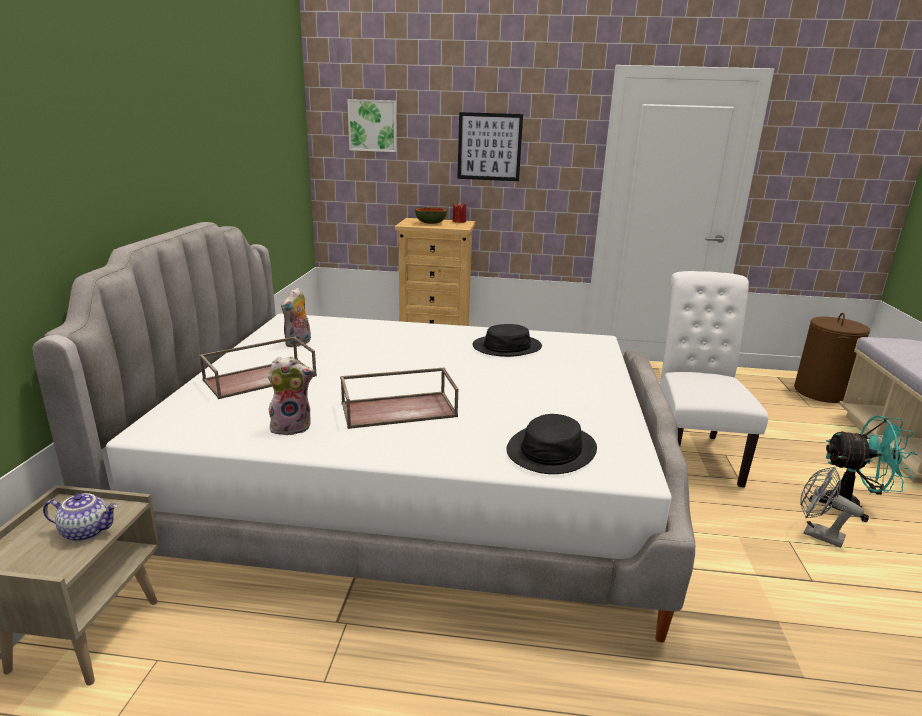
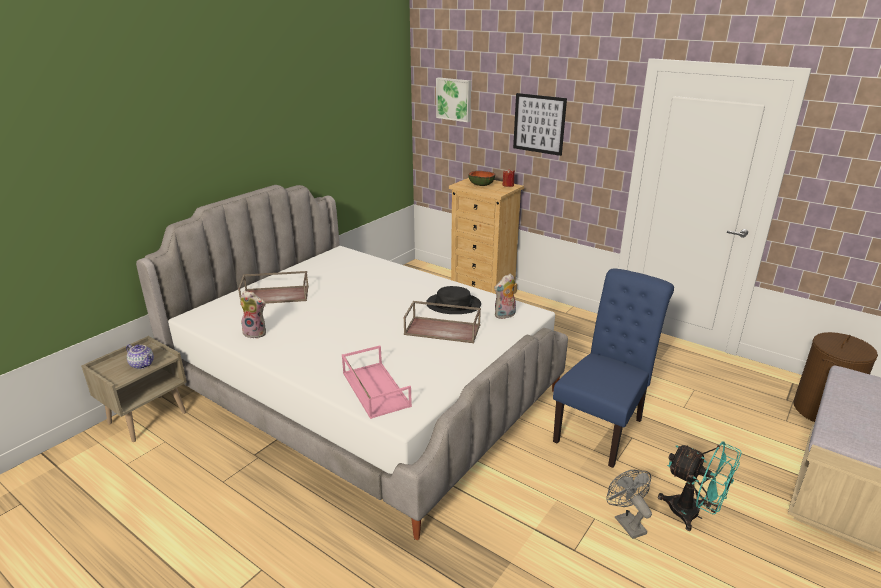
camera: 30 degrees right, 5 degrees up
(298, 343) = (323, 273): plush toy -> plush toy (505, 315)
(399, 409) = (324, 336): brown tray -> brown tray (443, 329)
(551, 450) = (374, 389): black hat -> pink tray
(692, 453) = (602, 427): white chair -> blue chair

